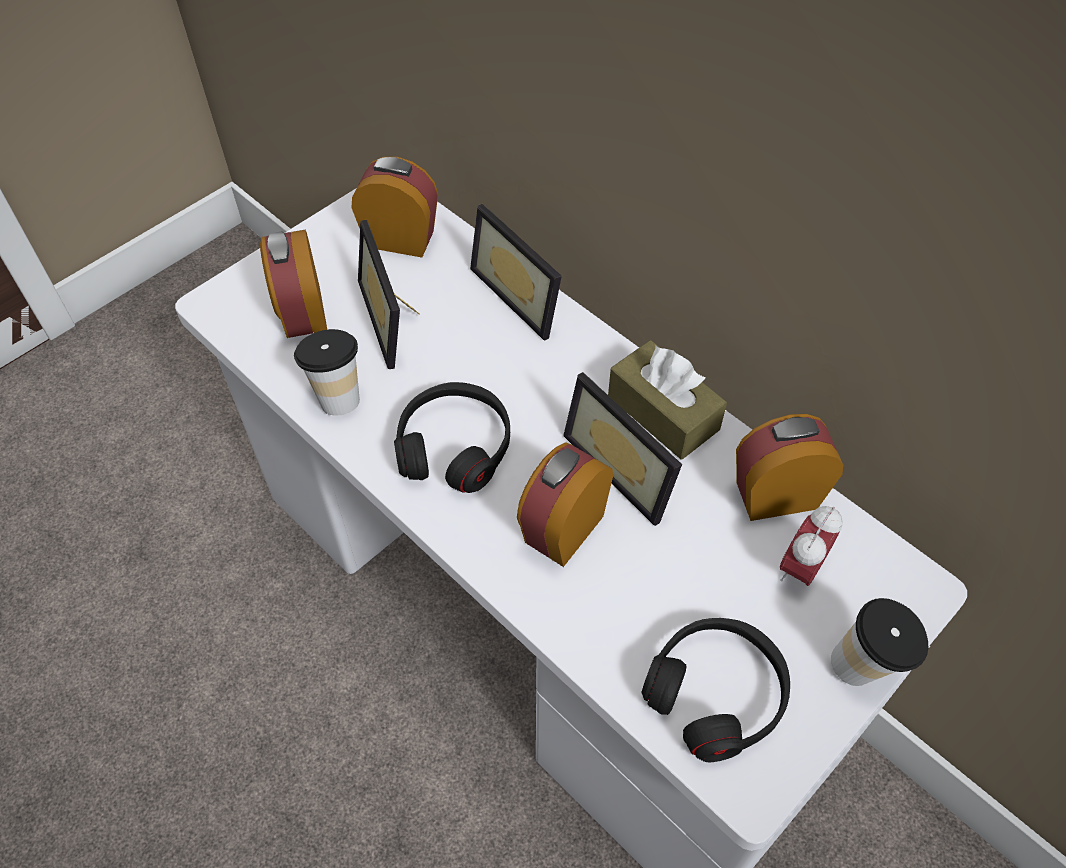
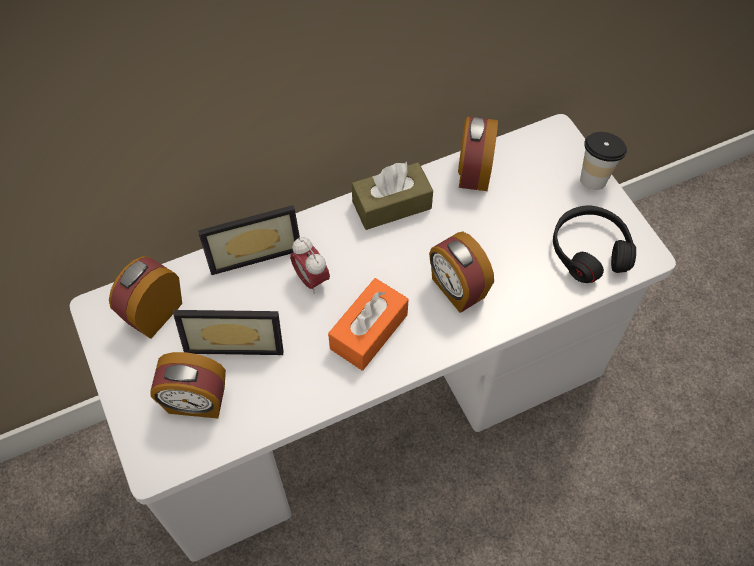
camera: 70 degrees left, 5 degrees up
(337, 395) = (291, 395): cup -> none
(454, 446) = (369, 331): black headphones -> orange tissue box
(626, 466) = (424, 239): picture frame -> none
(801, 568) = (526, 180): alarm clock -> alarm clock (311, 279)

